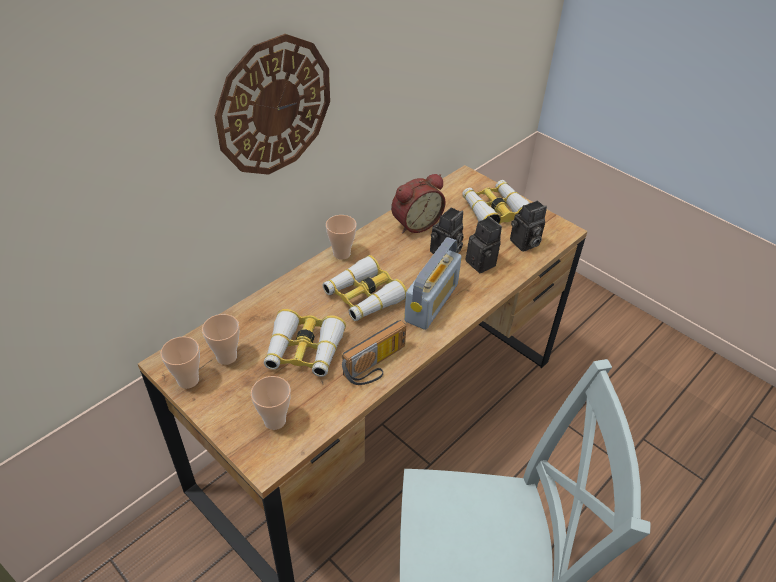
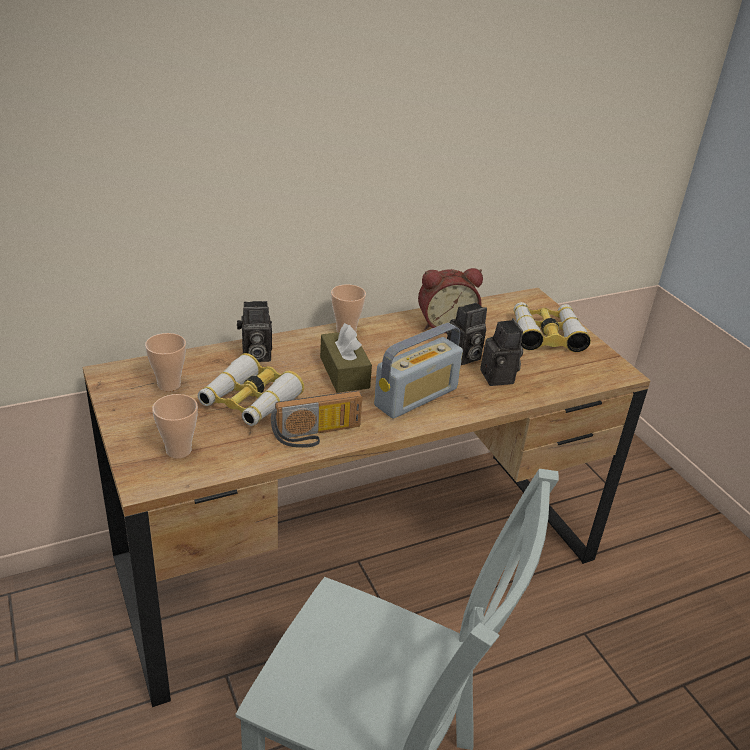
camera: 20 degrees right, 10 degrees down
(188, 380) = (119, 393): cup -> none
(274, 106) = (288, 133): wall clock -> none
(363, 296) = (344, 372): binoculars -> brown tissue box
(524, 244) = (562, 373): camera -> camera (255, 356)

